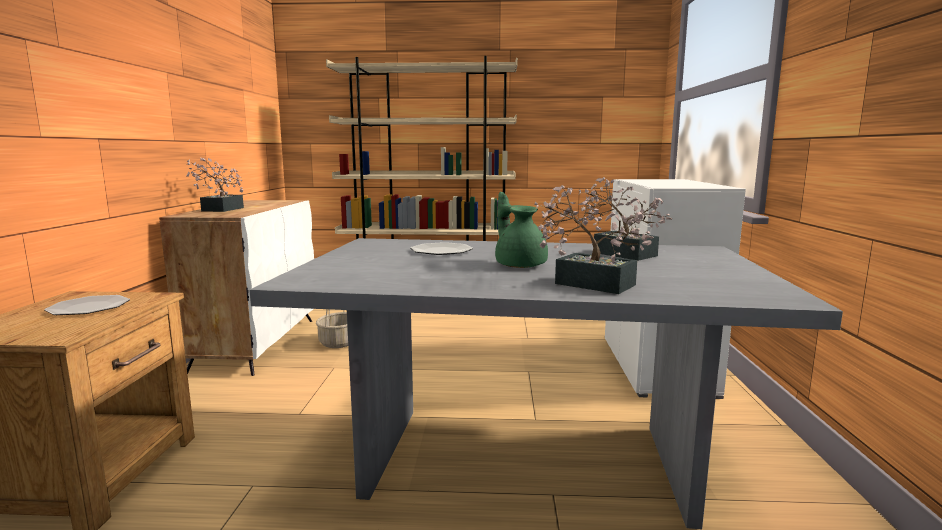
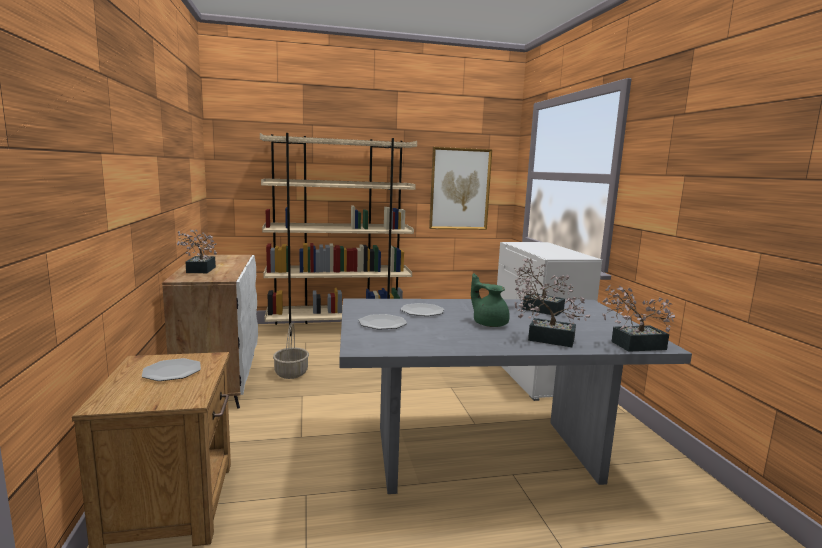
camera: 15 degrees left, 0 degrees up
(366, 260) = (382, 323): none -> plate
(584, 123) = (460, 189): none -> picture
(733, 296) = (632, 345): none -> potted plant

